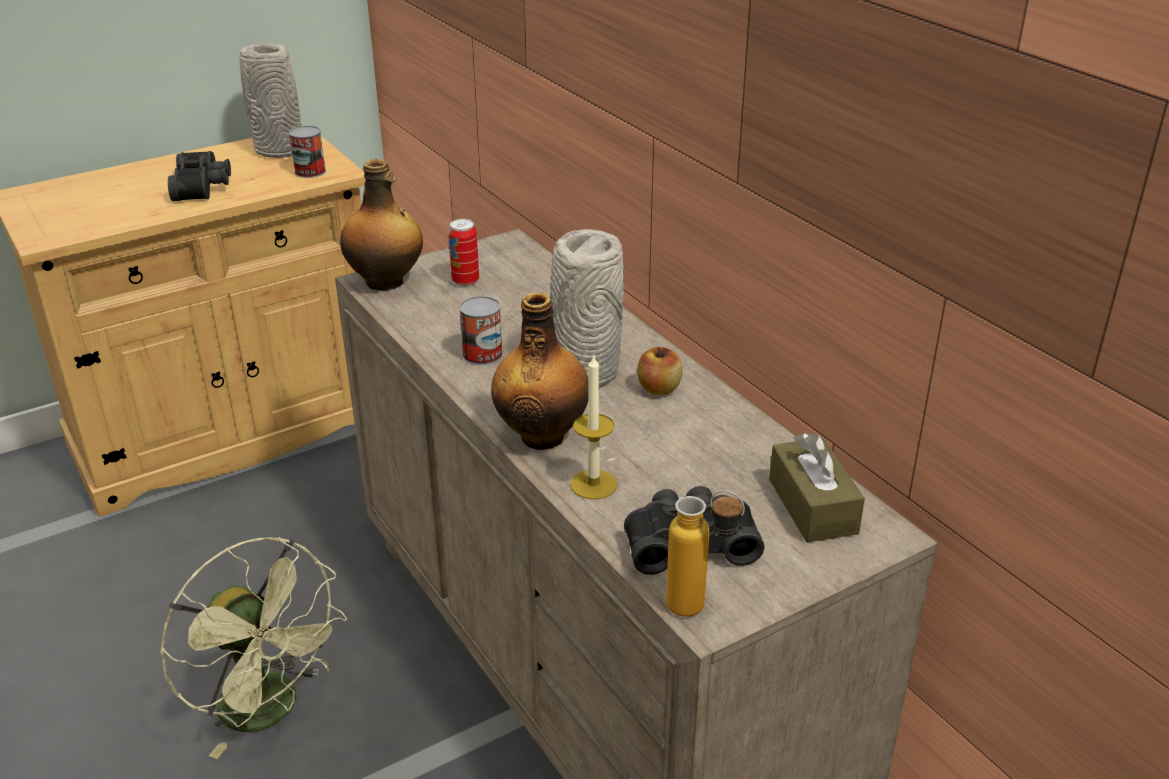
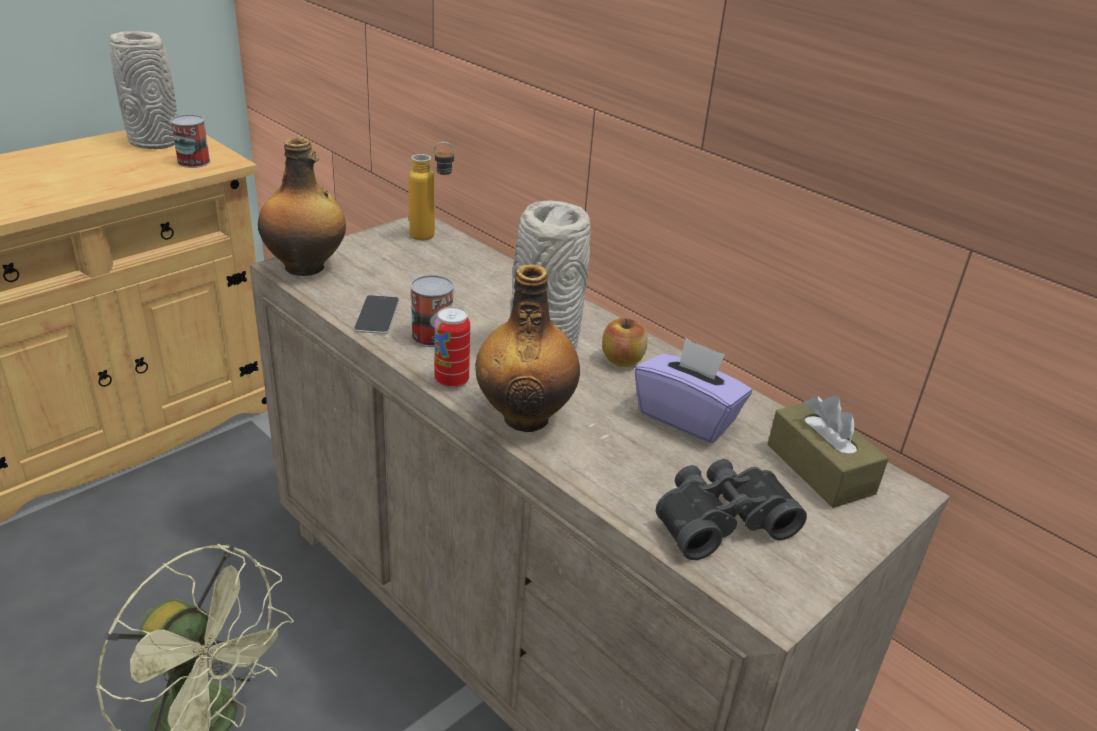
camera: 15 degrees left, 0 degrees up
(204, 187) = (80, 178): black binoculars -> none
(437, 331) = (377, 315): none -> phone
(465, 281) = (389, 263): can -> can (452, 381)
(593, 484) = (598, 465): candle -> none
(700, 447) = (687, 417): none -> purple tissue box
(700, 609) = (763, 594): bottle -> bottle (432, 237)

